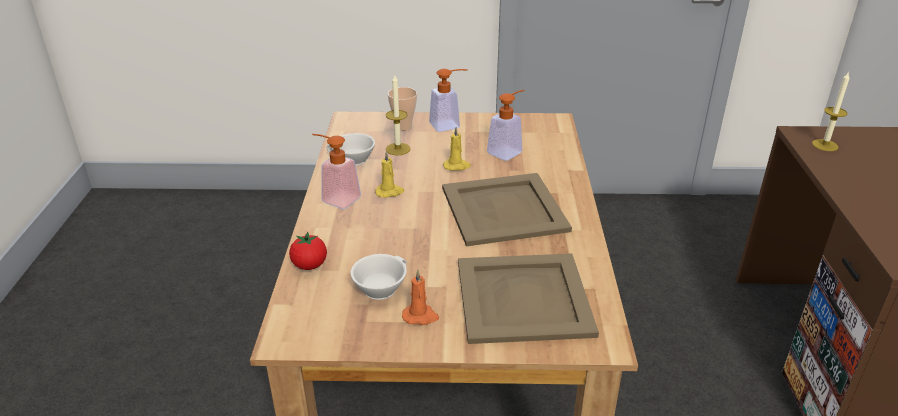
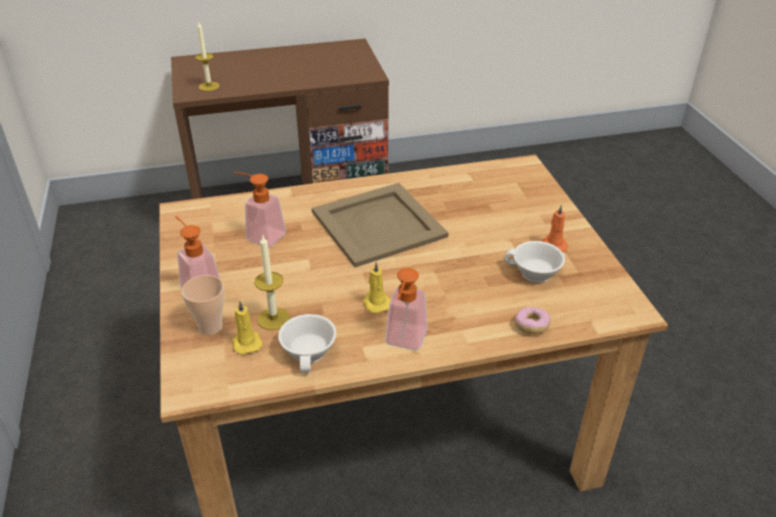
camera: 105 degrees left, 5 degrees up
(309, 265) = (531, 326): tomato -> donut
(457, 166) = (304, 265): yellow candle -> yellow candle (246, 342)
(524, 297) = (498, 200): beige tray -> none

